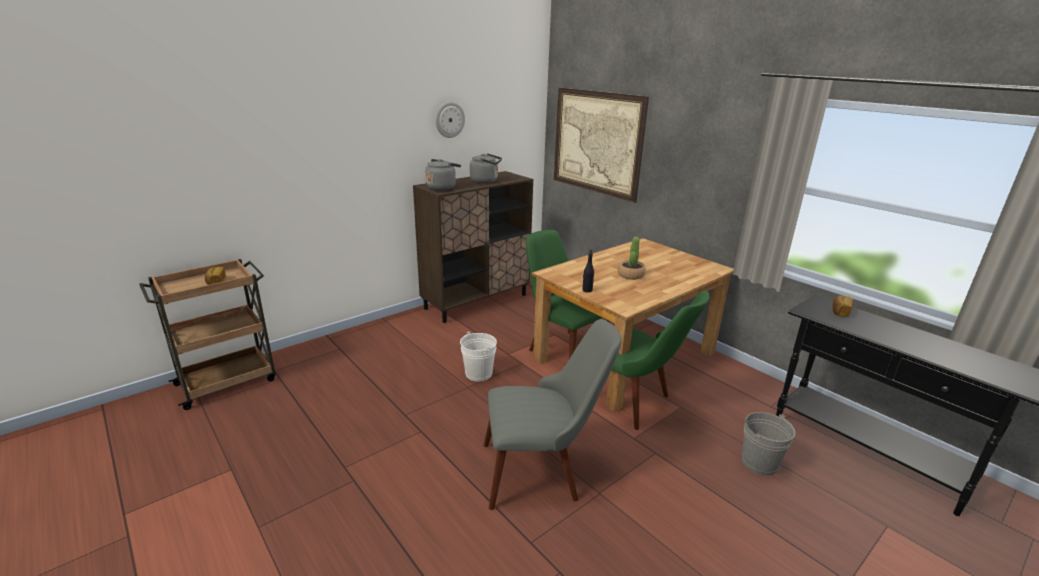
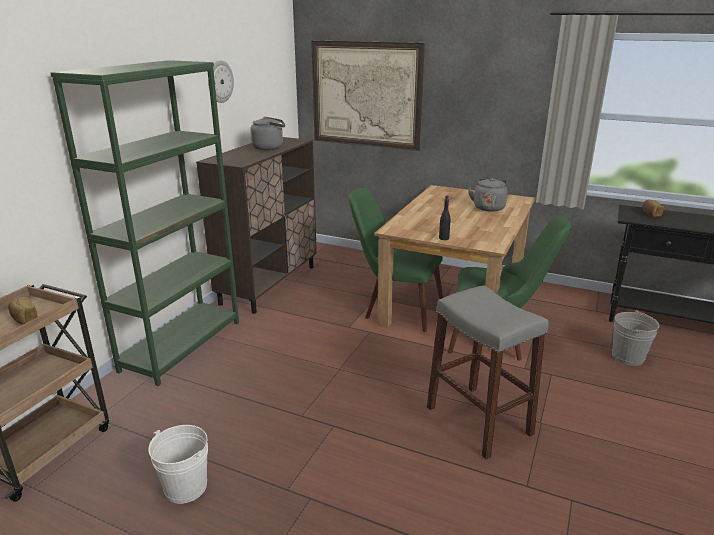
camera: 25 degrees left, 0 degrees up
(371, 334) = (182, 345): none -> green bookcase
(442, 187) = (234, 159): grey kettle -> grey kettle (488, 207)
(478, 373) = (338, 353): white bucket -> white bucket (185, 487)
(543, 470) = (478, 420): grey chair -> grey stool
(630, 275) = (462, 218): potted plant -> none

